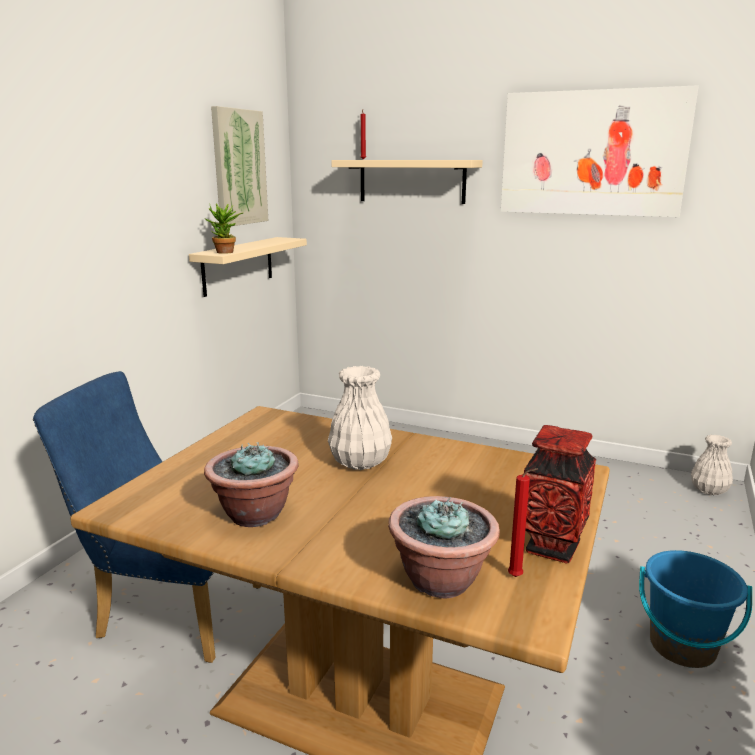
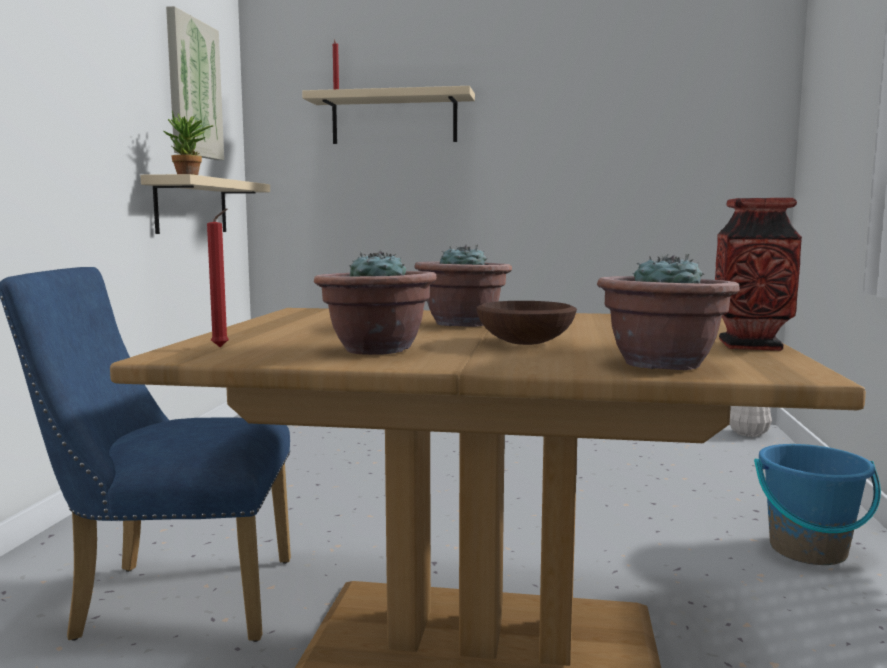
camera: 15 degrees left, 10 degrees down
(360, 462) = (462, 324): white vase -> potted plant
(373, 514) = (524, 342): none -> brown bowl
(517, 577) = (742, 358): red candle -> red candle (222, 347)
(592, 153) = (592, 83): picture -> none

